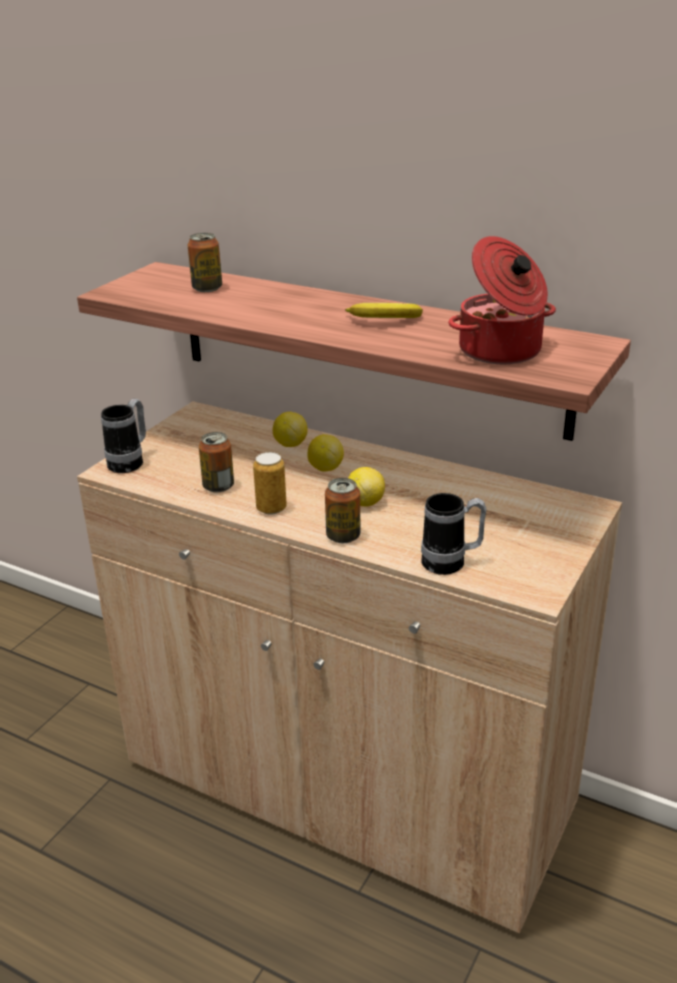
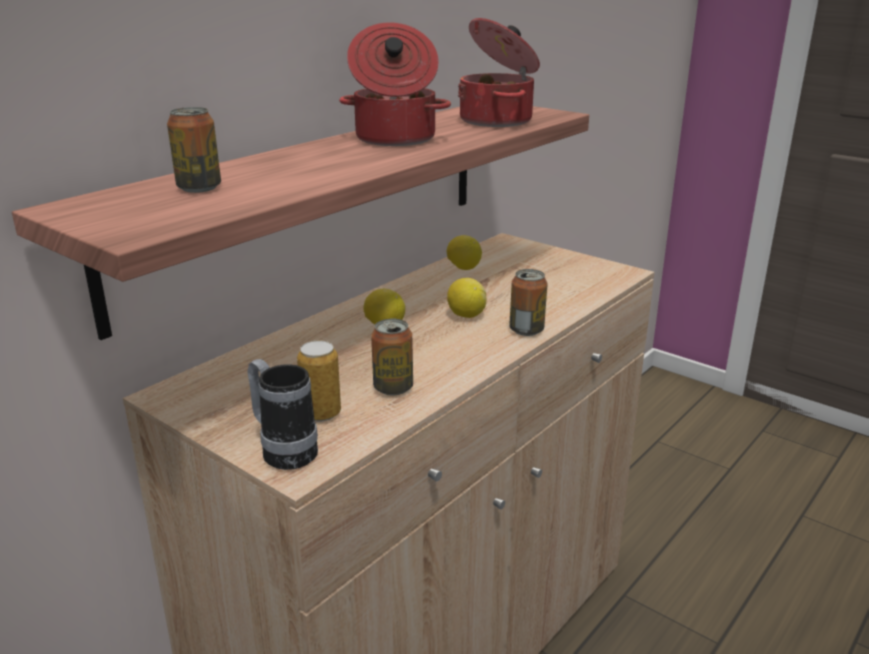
camera: 80 degrees left, 5 degrees down
(271, 508) = (459, 360): can -> can (321, 413)
(290, 444) = (314, 340): lemon -> lemon (463, 268)
(384, 320) = (394, 139): banana -> cooking pot
(451, 563) = (580, 293): mug -> none

